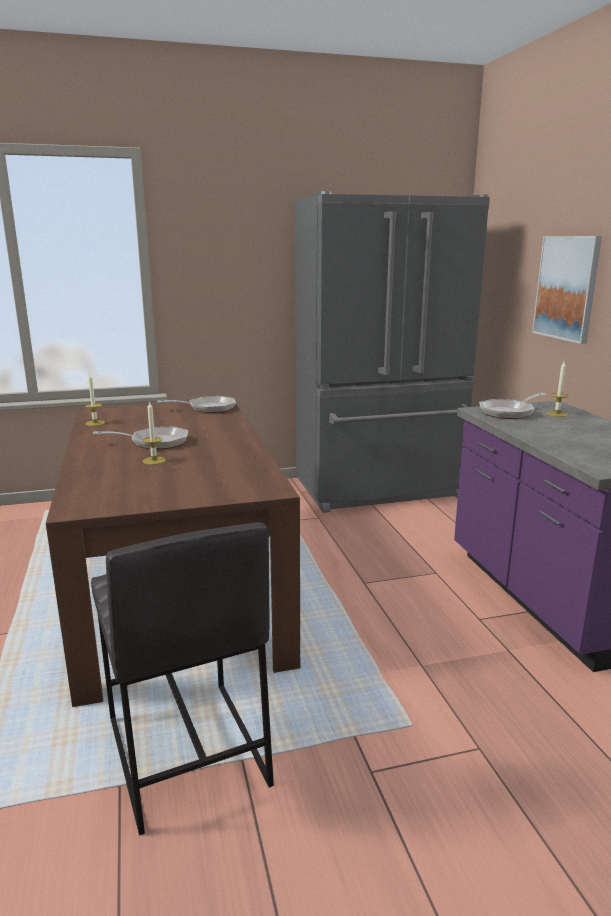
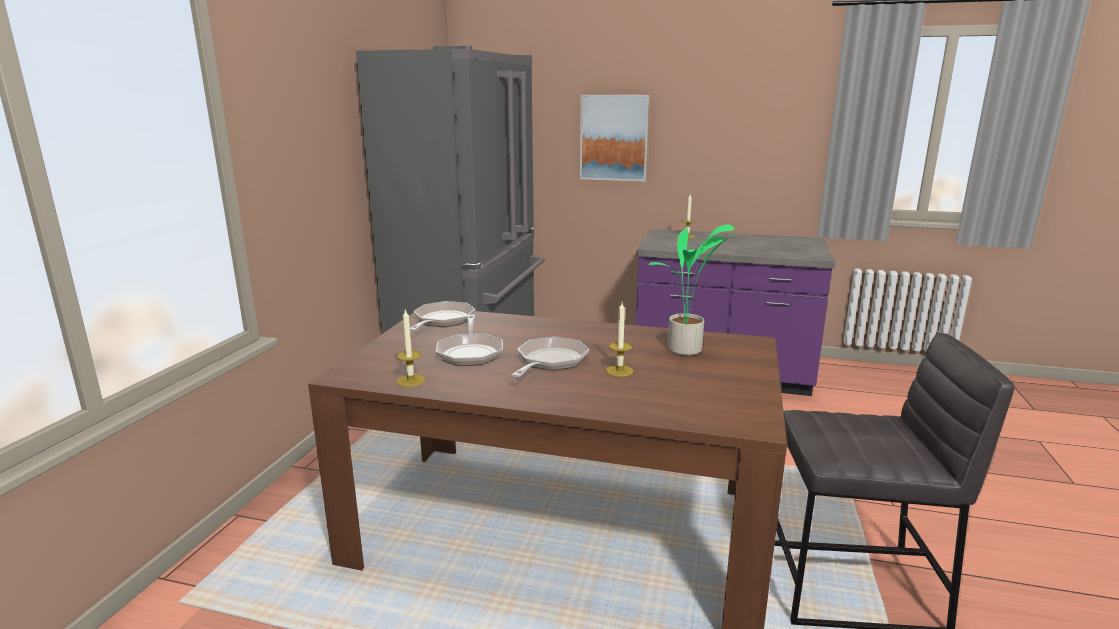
camera: 60 degrees left, 0 degrees up
(220, 472) = (686, 351): none -> potted plant
(509, 412) = (669, 242): frying pan -> frying pan (470, 352)

